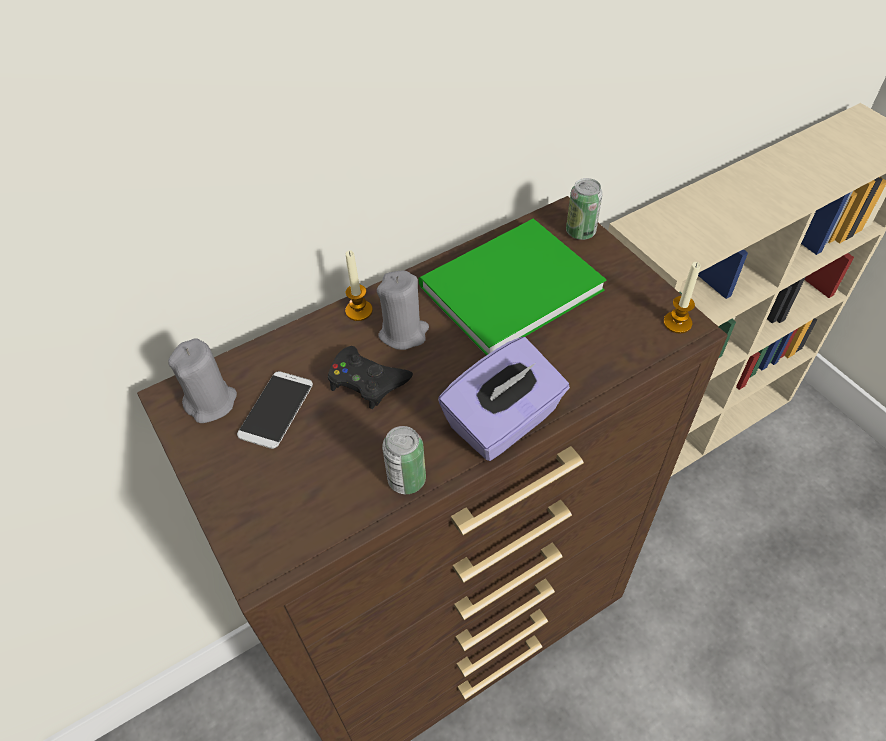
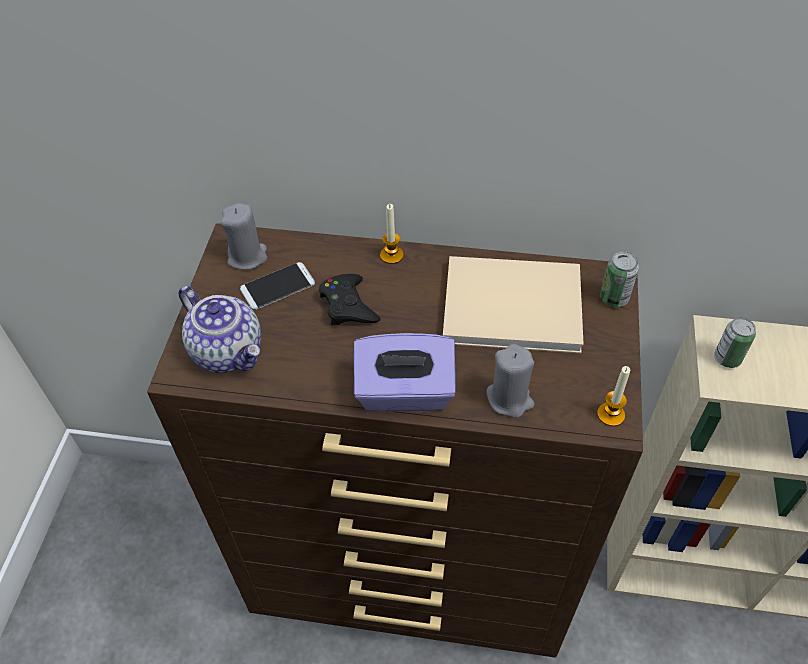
camera: 40 degrees right, 0 degrees up
(292, 505) = (228, 351): none -> teapot
(404, 333) = (404, 289): grey candle -> grey candle (509, 399)
(407, 479) = (307, 384): can -> can (727, 358)
(504, 288) = (507, 303): green book -> beige book

